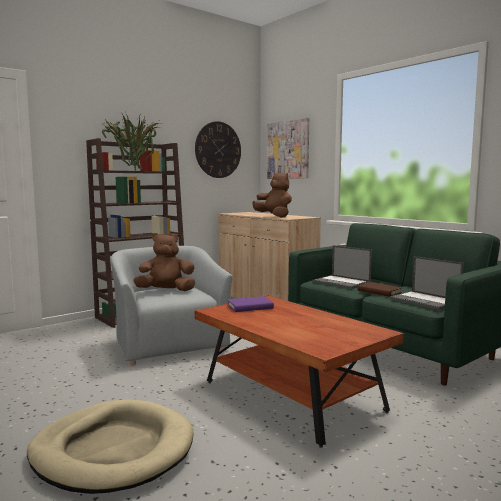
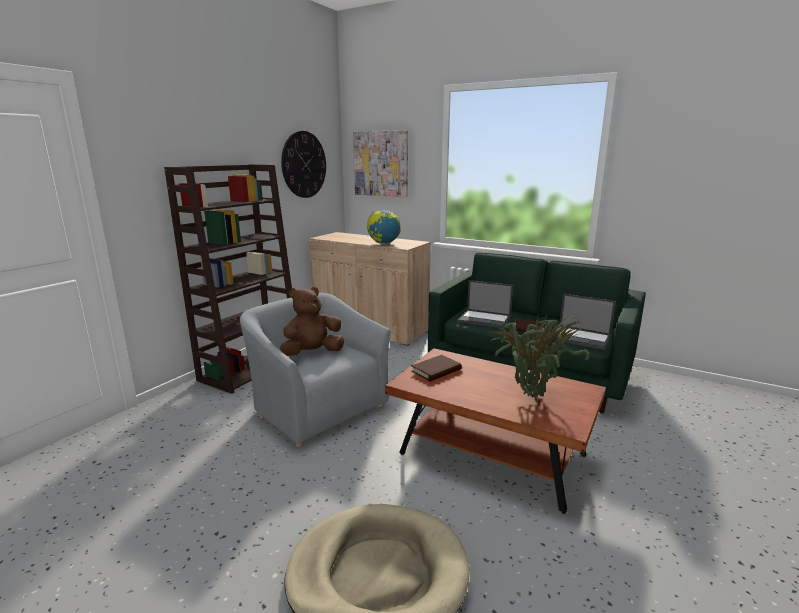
camera: 20 degrees left, 10 degrees up
(133, 170) = (228, 203): potted plant -> potted plant (529, 400)
(250, 307) = (436, 370): purple book -> brown book
(274, 217) = (383, 244): brown plush toy -> globe

